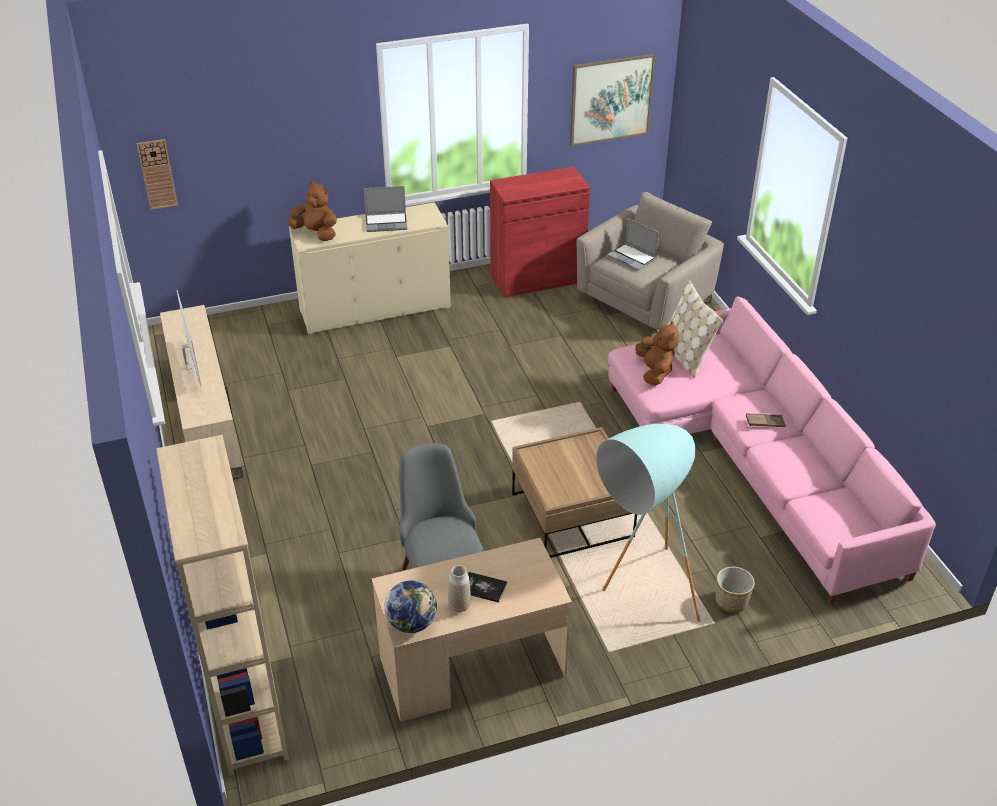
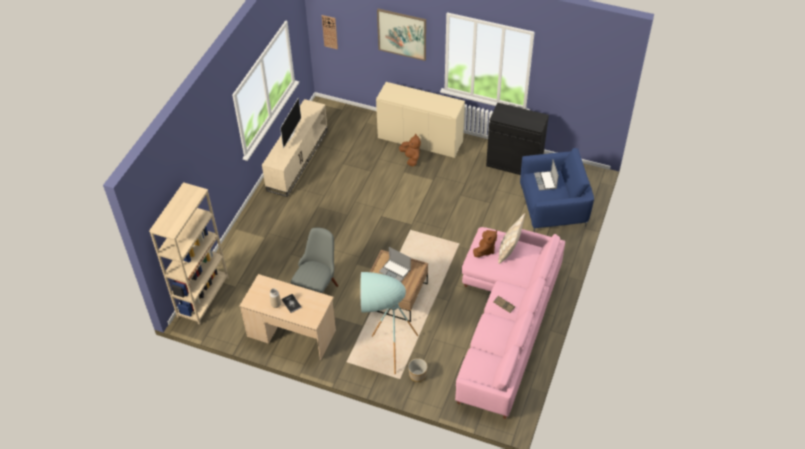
camera: 40 degrees right, 10 degrees up
(316, 233) = (393, 92): brown plush toy -> brown plush toy (411, 158)
(387, 222) = (430, 102): laptop -> laptop (395, 271)
(412, 623) = (253, 300): globe -> none
(537, 278) = (514, 163): red cabinet -> black cabinet
(611, 99) = (582, 87): picture -> picture (402, 34)
(645, 301) = (553, 207): beige armchair -> blue armchair

